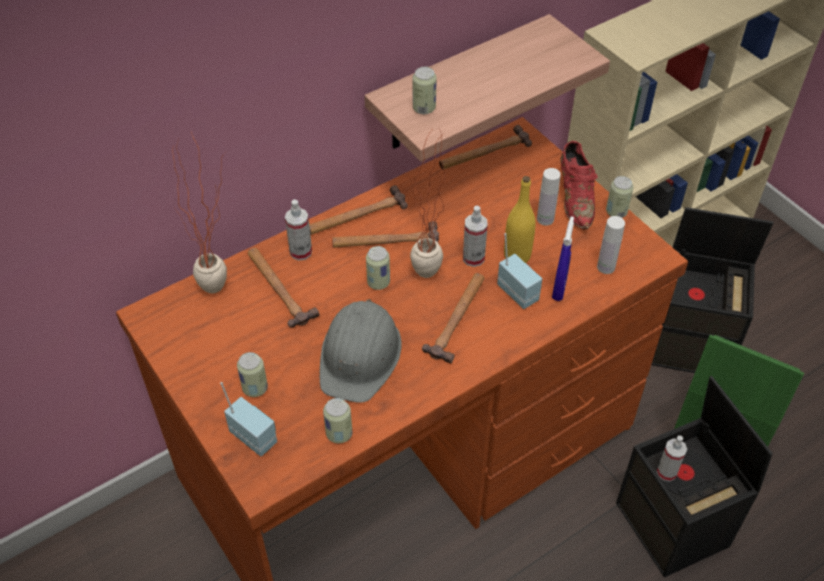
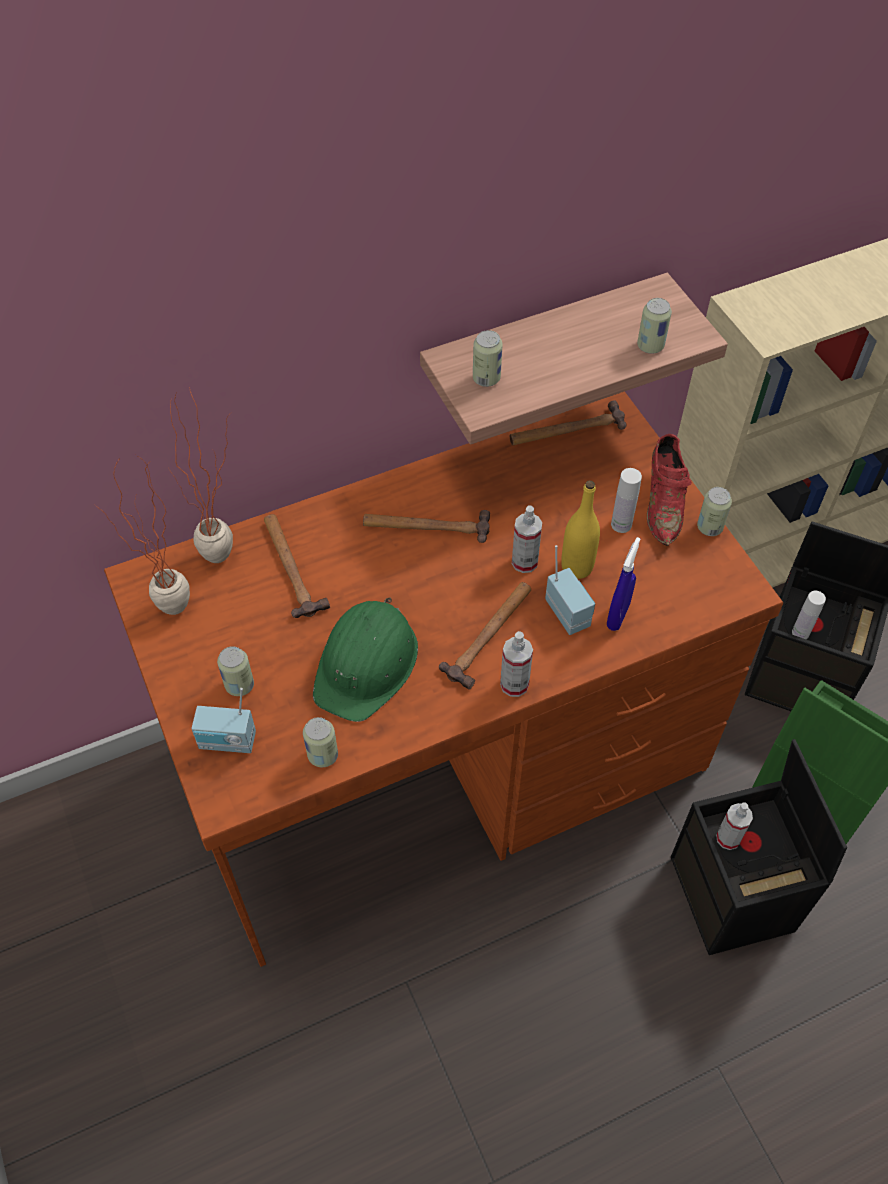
camera: 10 degrees right, 5 degrees up
(254, 436) = (227, 743): radio -> radio turned 135 degrees clockwise
(301, 252) = (325, 526): spray bottle -> spray bottle (514, 684)
(357, 215) = (399, 489): hammer -> none
(360, 355) = (367, 663): grey hard hat -> green hard hat
(378, 282) = (407, 576): can -> can (650, 346)
(424, 280) = (460, 582): potted plant -> potted plant (168, 617)
(606, 267) = (680, 596): white bottle -> white bottle (800, 633)

